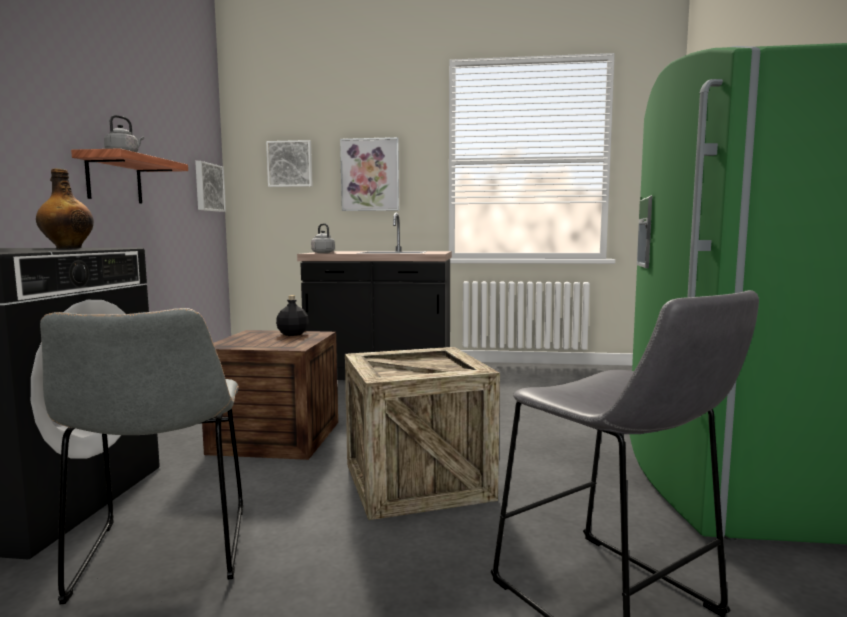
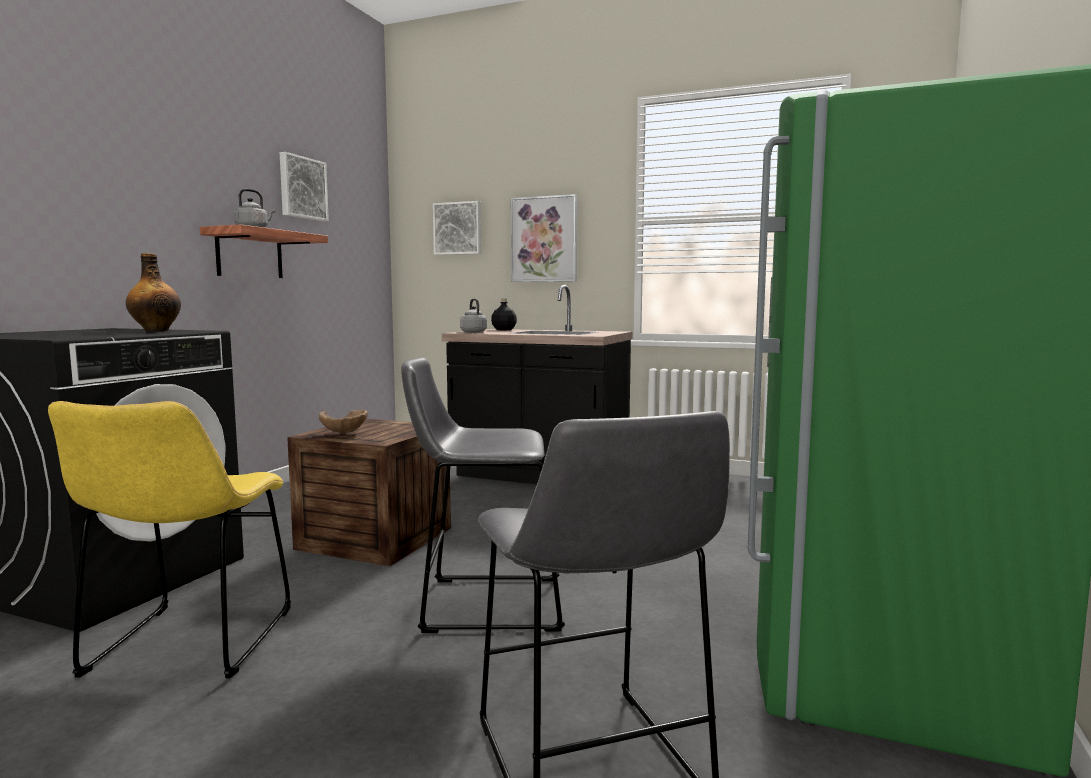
camera: 15 degrees right, 0 degrees up
(163, 556) = (187, 646): grey chair -> yellow chair
(208, 187) = (369, 257): picture -> picture (302, 188)
(250, 343) = (343, 434): none -> brown bowl
(293, 334) = (399, 426): black bottle -> black bottle (504, 330)
(417, 481) = (484, 603): crate -> grey stool

